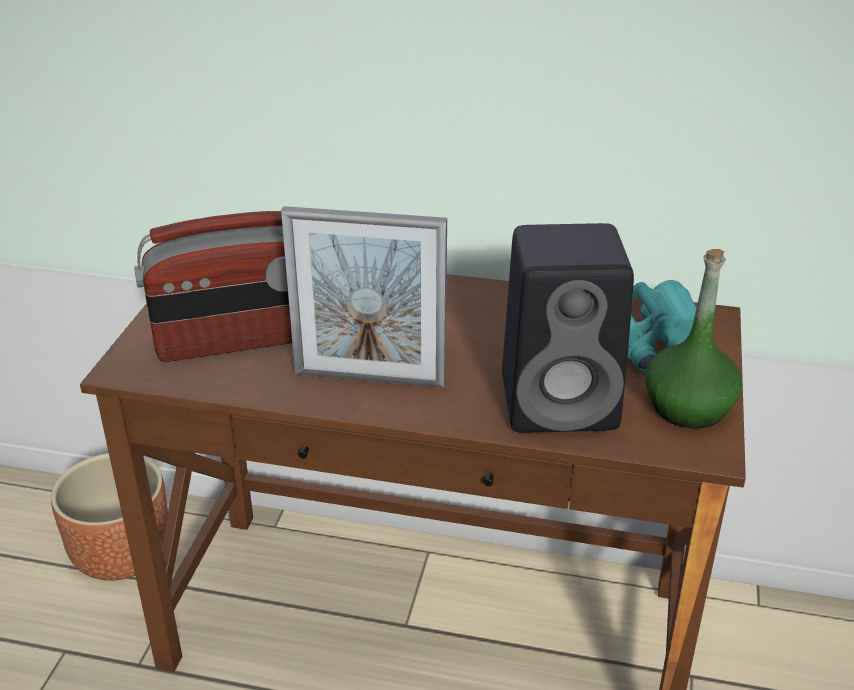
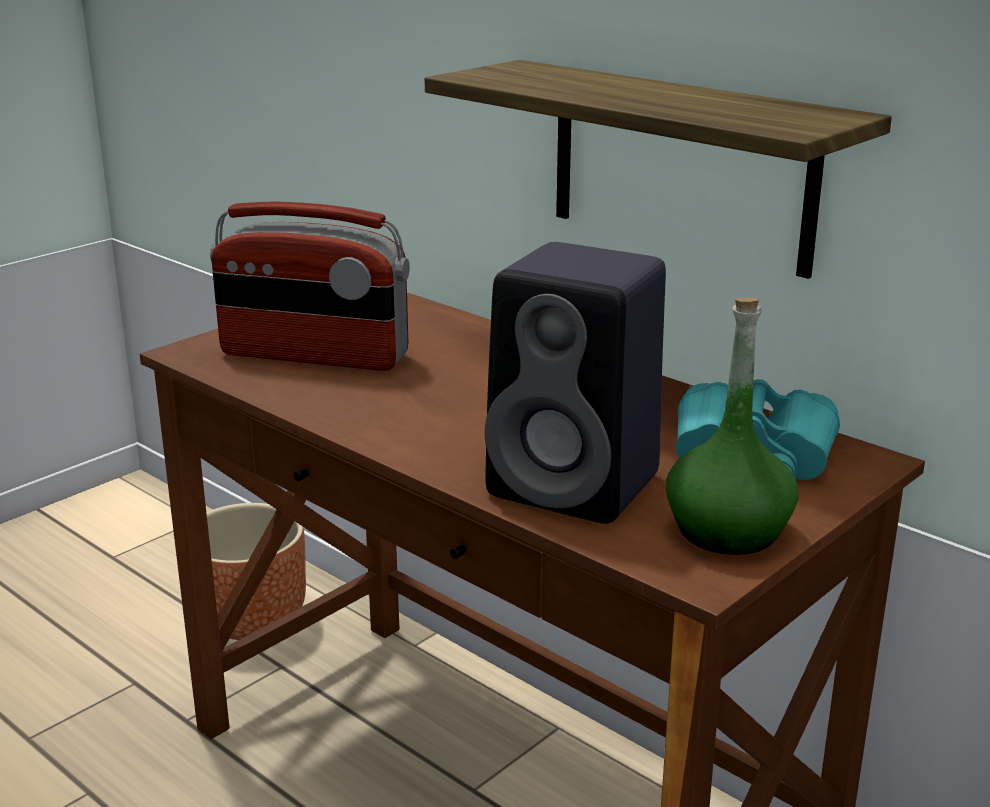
camera: 30 degrees right, 10 degrees down
(369, 379) = (398, 414): picture frame -> none
(519, 121) = (680, 166): none -> shelf

